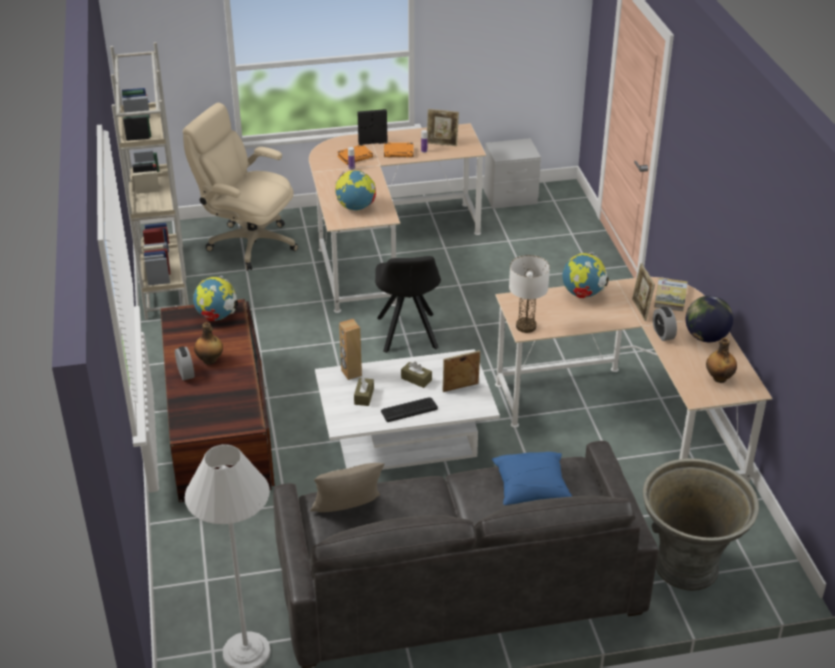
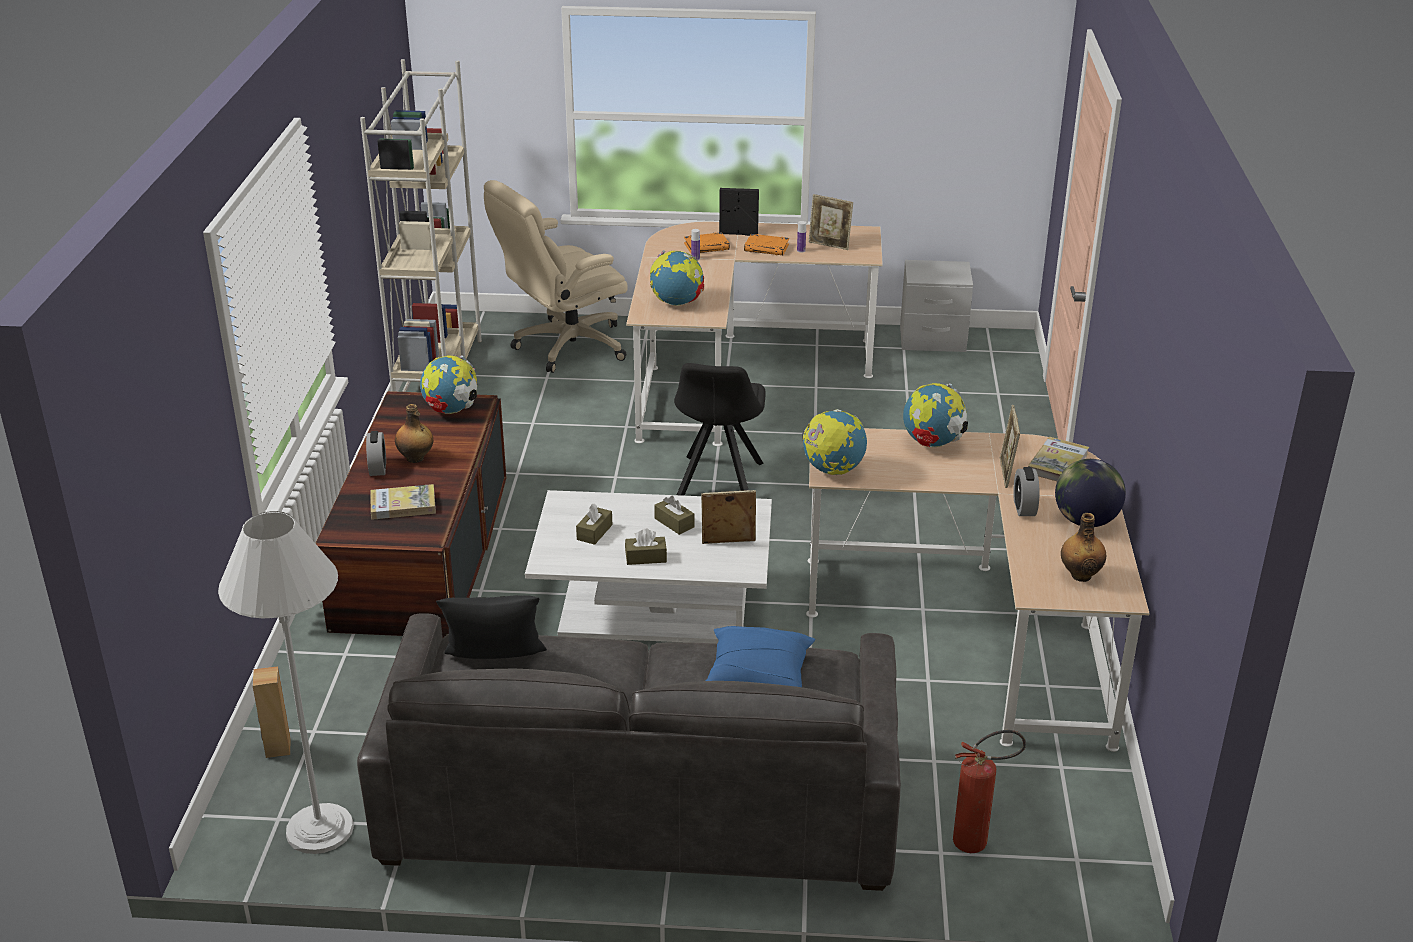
camera: 15 degrees right, 5 degrees down
(219, 400) = (403, 505): none -> book
(247, 242) = (563, 347): beige office chair -> beige office chair turned 75 degrees counterclockwise
(348, 509) = (494, 661): beige pillow -> black pillow
(351, 373) = (592, 502): brown speaker -> brown speaker (277, 748)
(409, 410) = (646, 557): keyboard -> brown tissue box
(526, 326) = (832, 470): table lamp -> globe
(687, 568) = (978, 842): grey planter -> fire extinguisher

